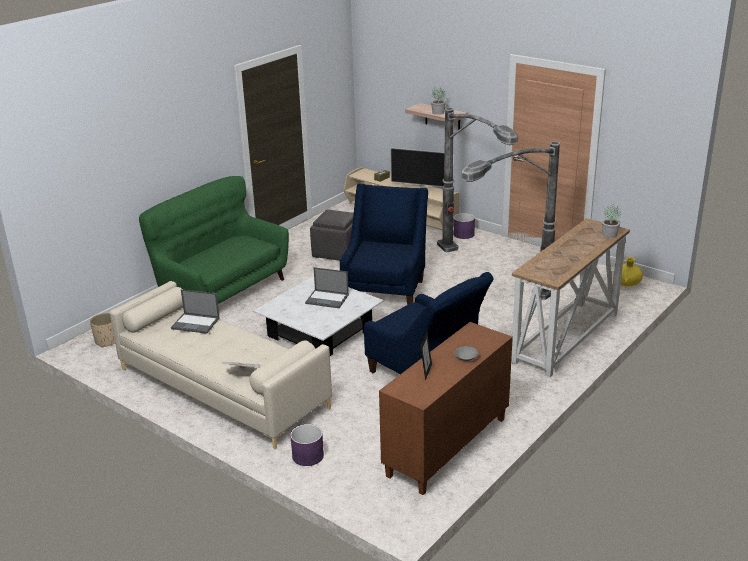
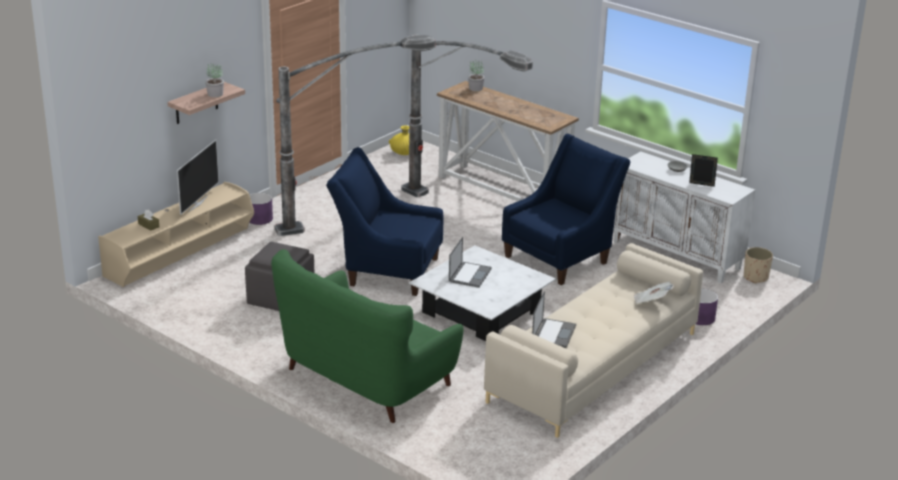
camera: 90 degrees left, 0 degrees up
(106, 341) = (491, 457): beige planter -> beige planter (755, 277)
(447, 447) = (677, 255): brown cabinet -> white cabinet

